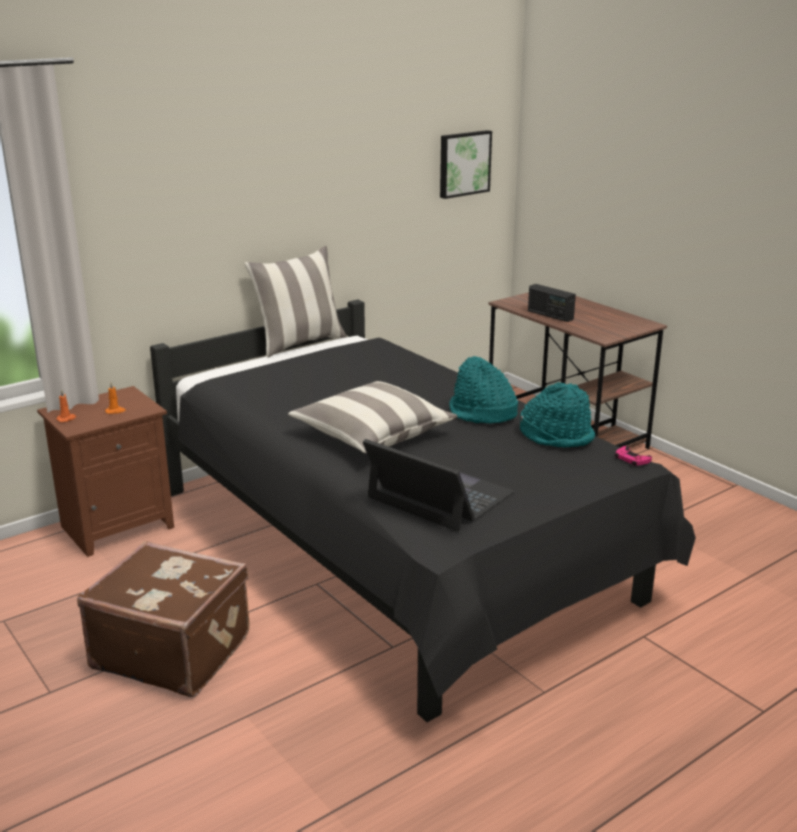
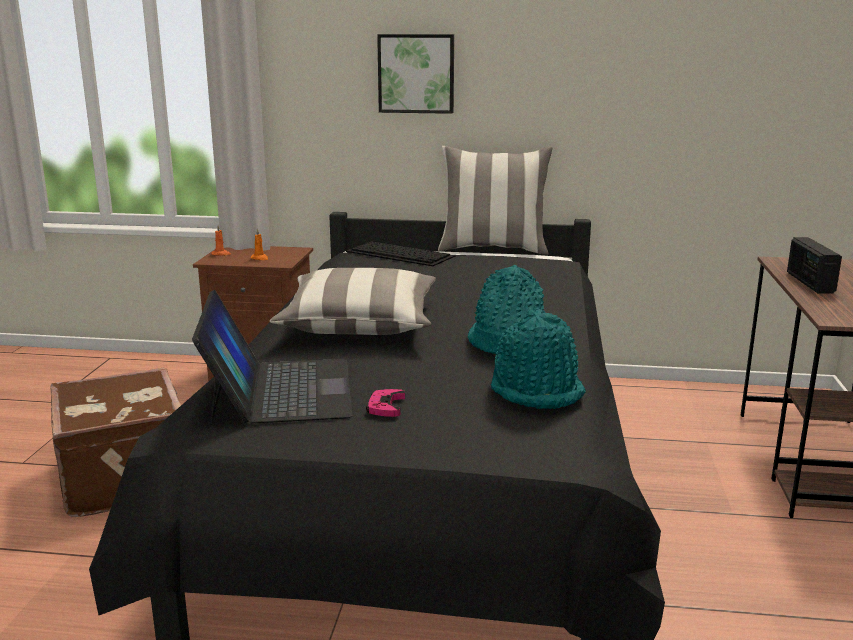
camera: 45 degrees right, 5 degrees down
(255, 369) = (401, 254): none -> keyboard
(463, 163) = (780, 75): picture -> picture (416, 73)
(631, 459) = (570, 447): pink game controller -> pink game controller (385, 407)

